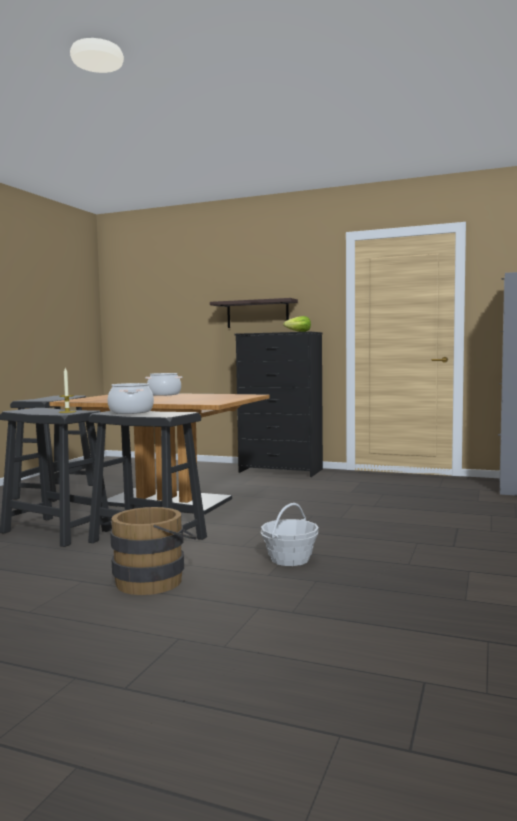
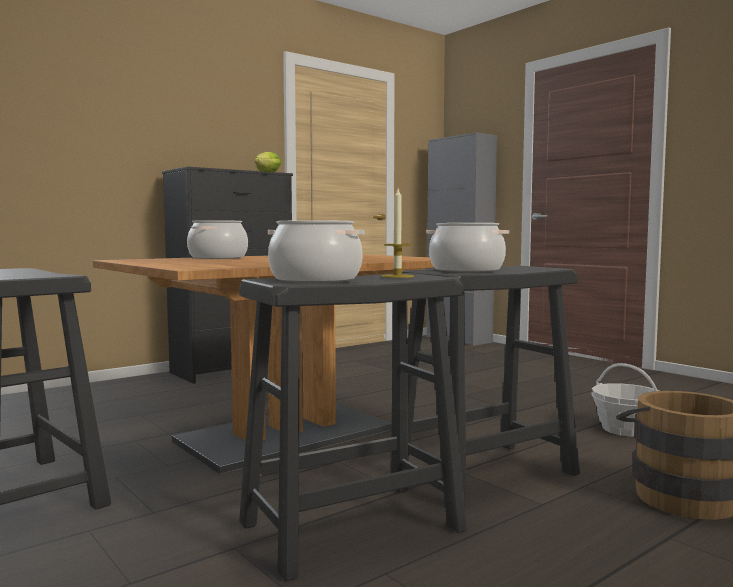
camera: 60 degrees left, 0 degrees up
(37, 410) = (316, 279): none -> cooking pot
(257, 314) = (168, 141): shelf -> none

